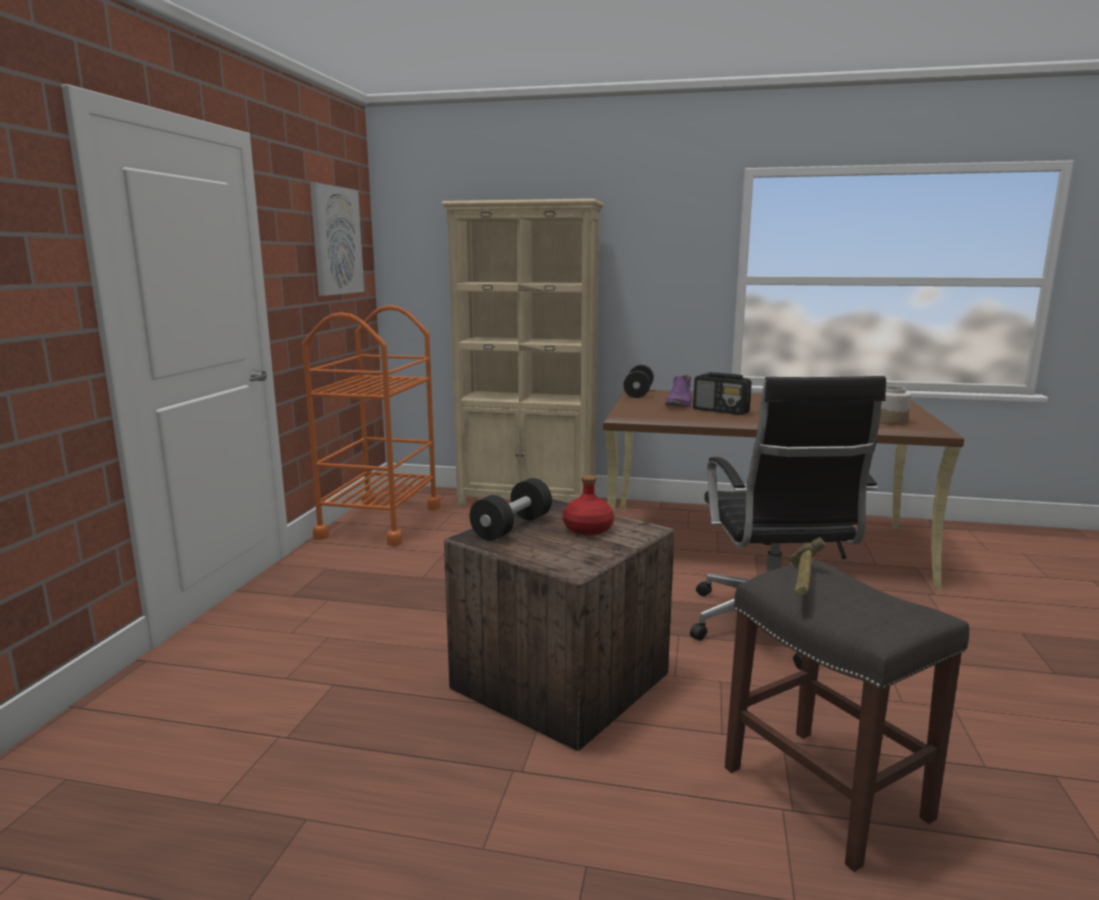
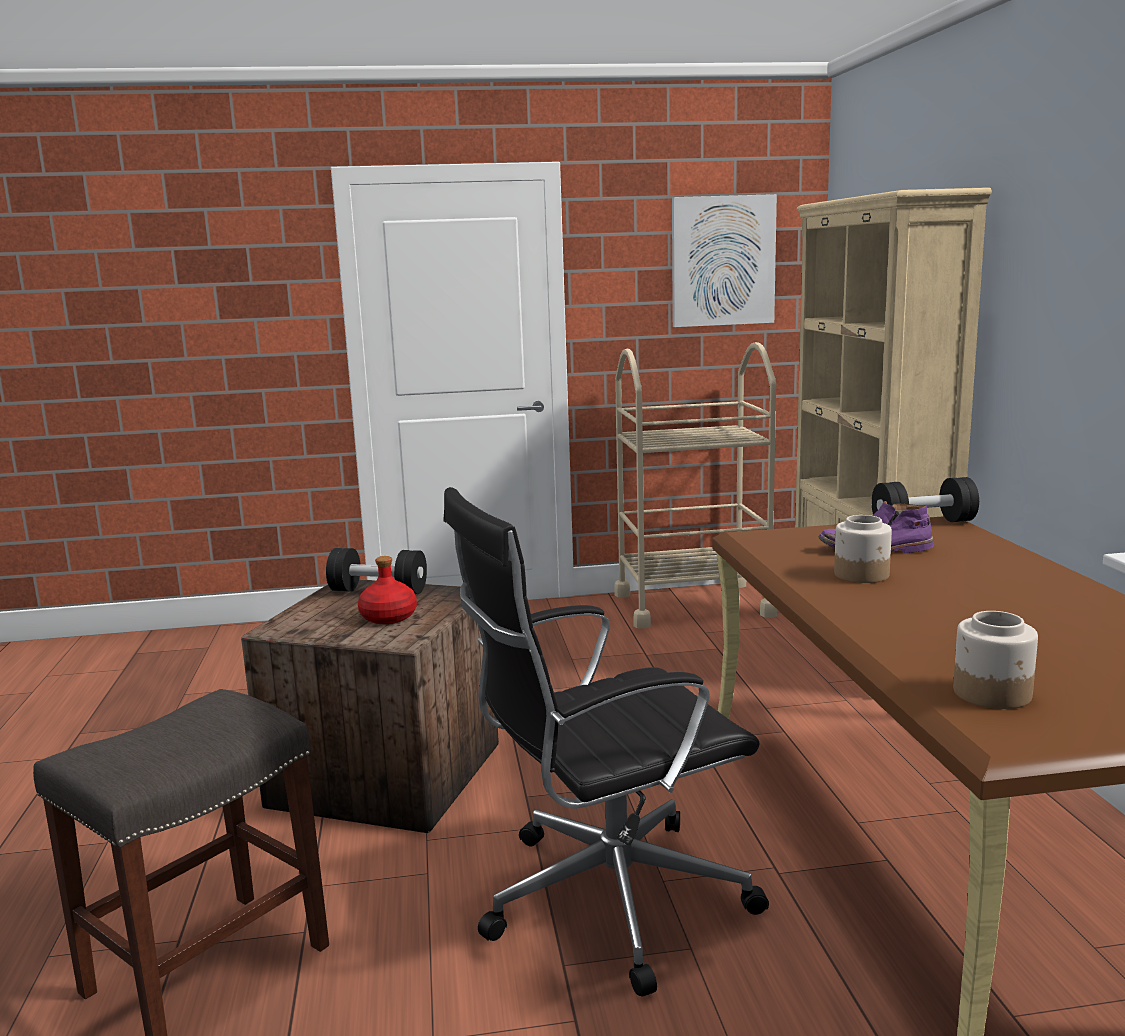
camera: 70 degrees right, 0 degrees up
(380, 522) = (692, 605): orange cart -> beige cart
(721, 411) = (862, 575): radio -> jar
(802, 583) = (199, 708): hammer -> none

